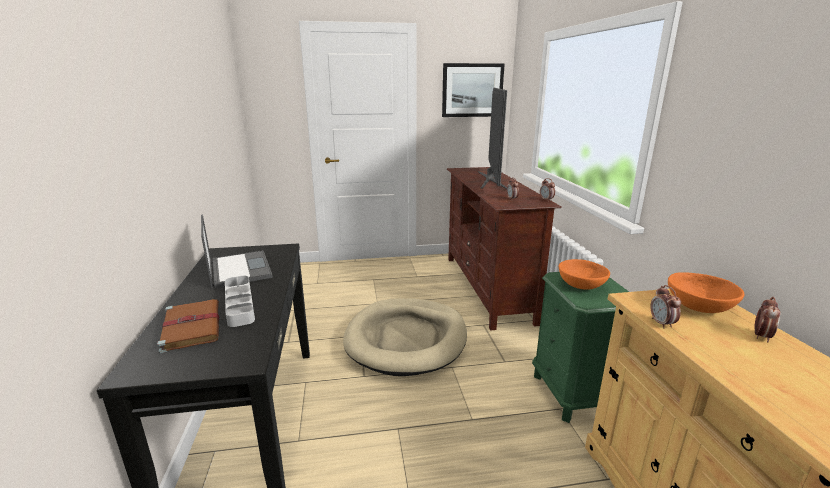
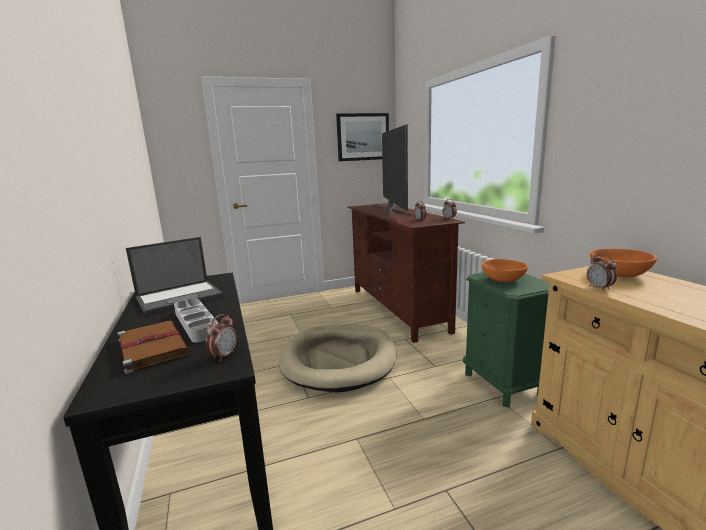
camera: 10 degrees left, 5 degrees down
(239, 269) = (180, 297): laptop -> laptop turned 90 degrees clockwise
(761, 336) = (680, 287): alarm clock -> alarm clock (224, 355)

